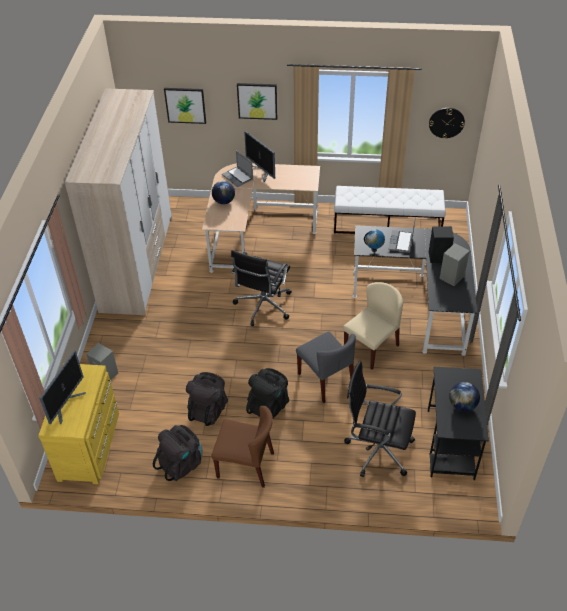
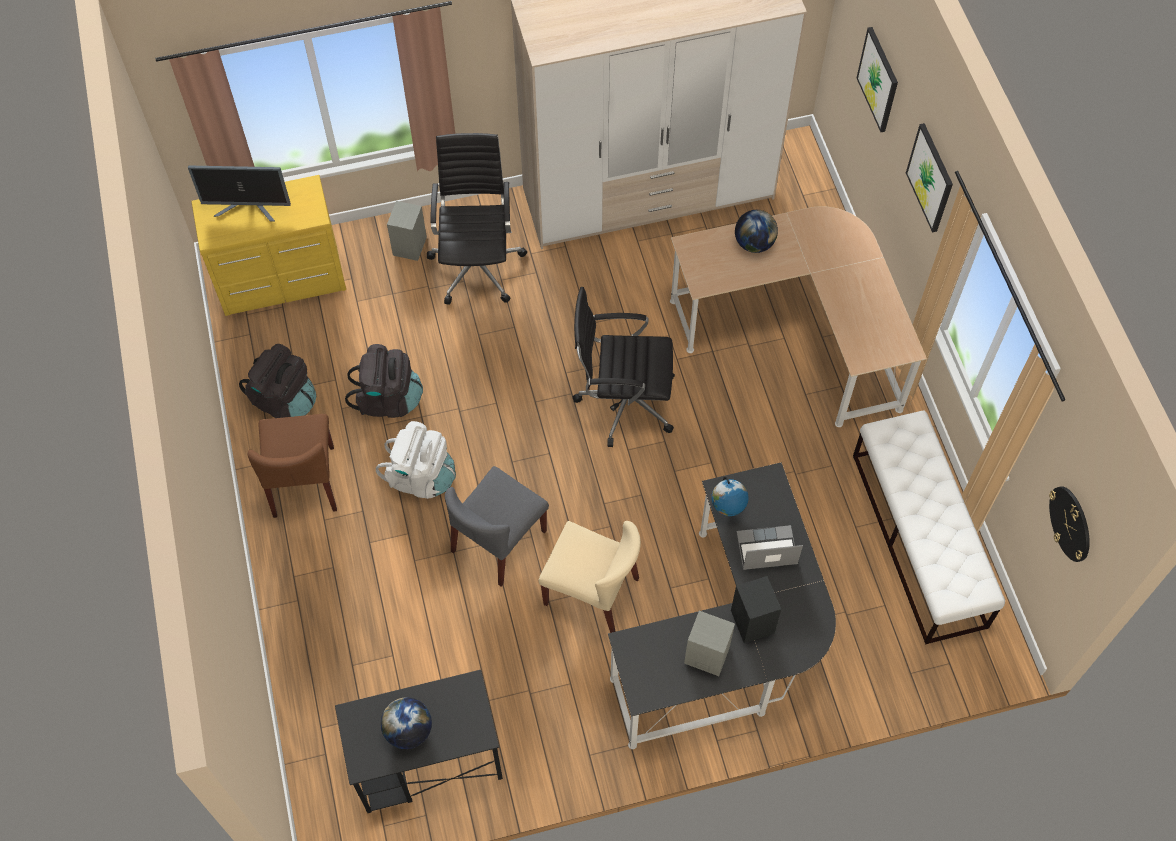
camera: 70 degrees right, 15 degrees up
(238, 177) = (829, 242): laptop -> none
(261, 172) = (862, 272): monitor -> none
(269, 405) = (421, 477): black backpack -> white backpack
(377, 449) = (384, 653): black office chair -> black office chair (477, 264)

